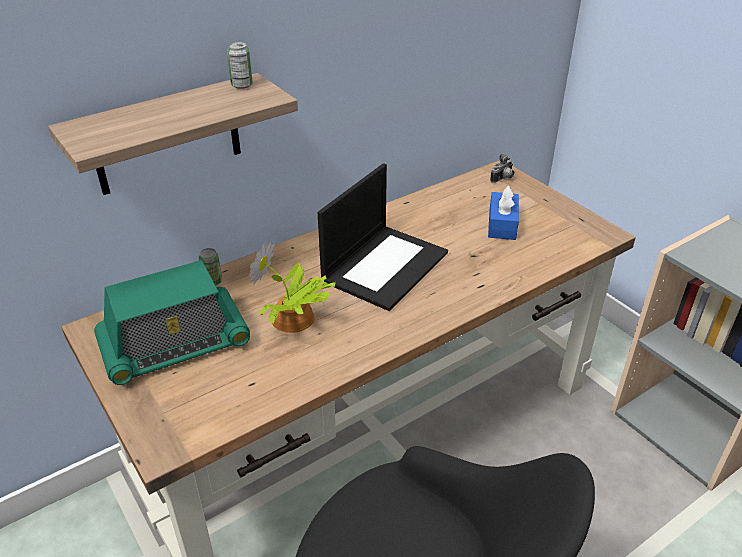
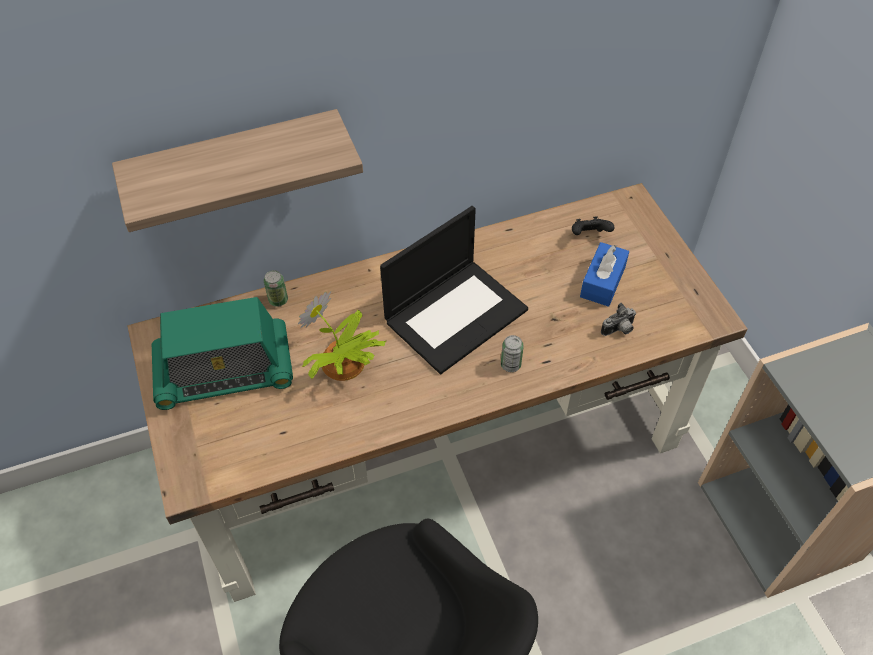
camera: 15 degrees right, 15 degrees up
(242, 85) = (313, 129): can -> can (510, 365)
(475, 197) = (589, 235): none -> black game controller
(503, 179) = (630, 214): camera -> camera (619, 330)

